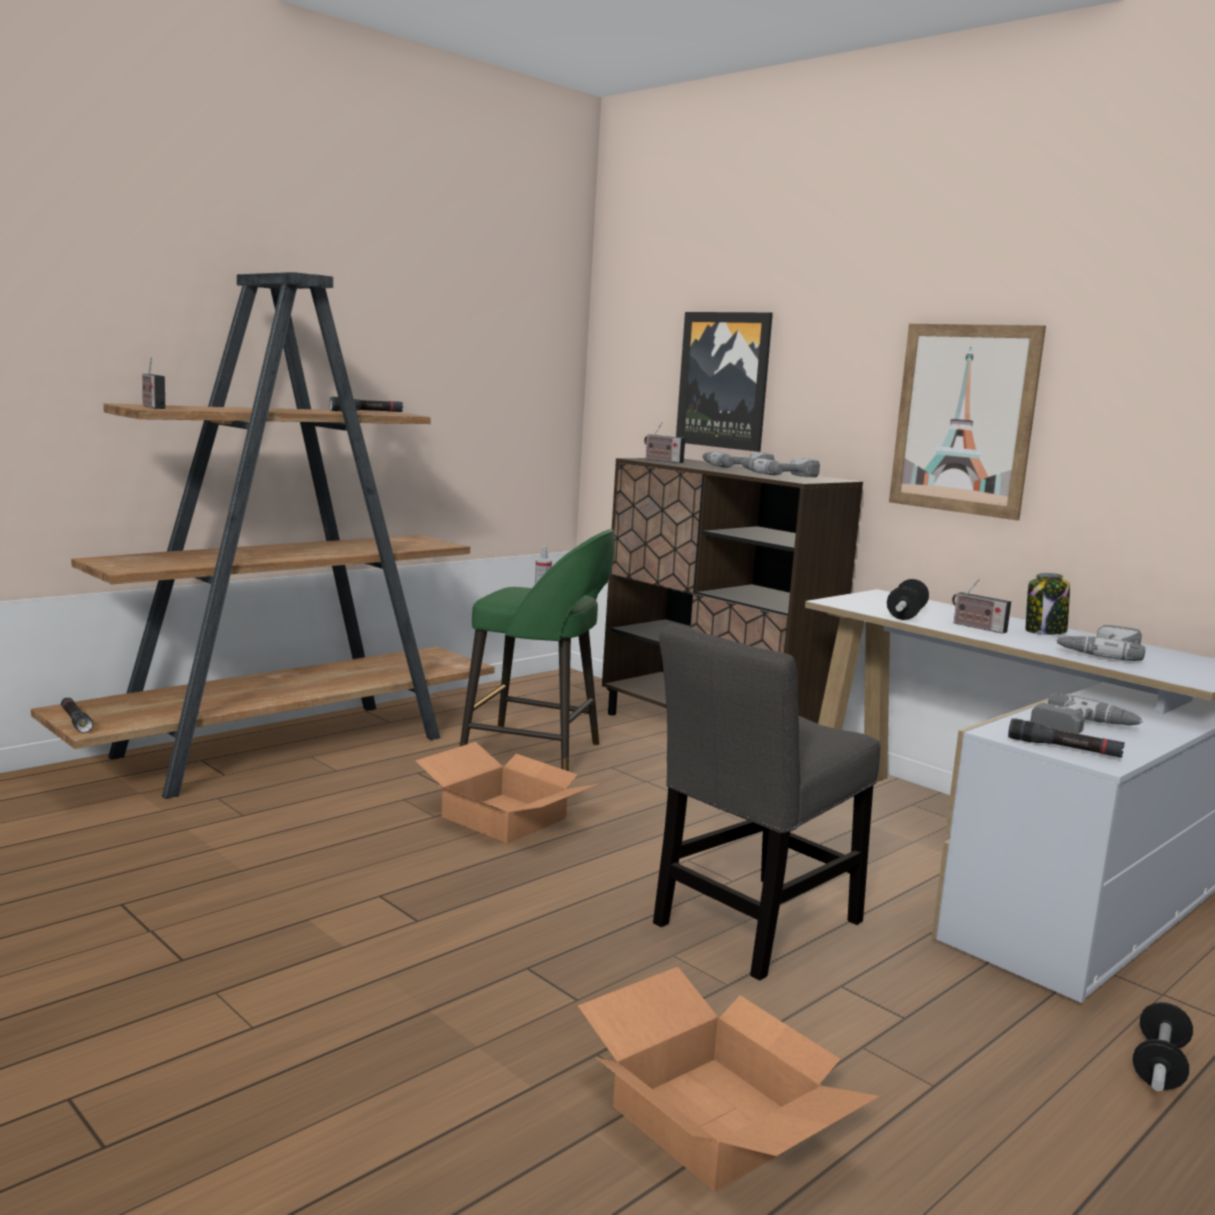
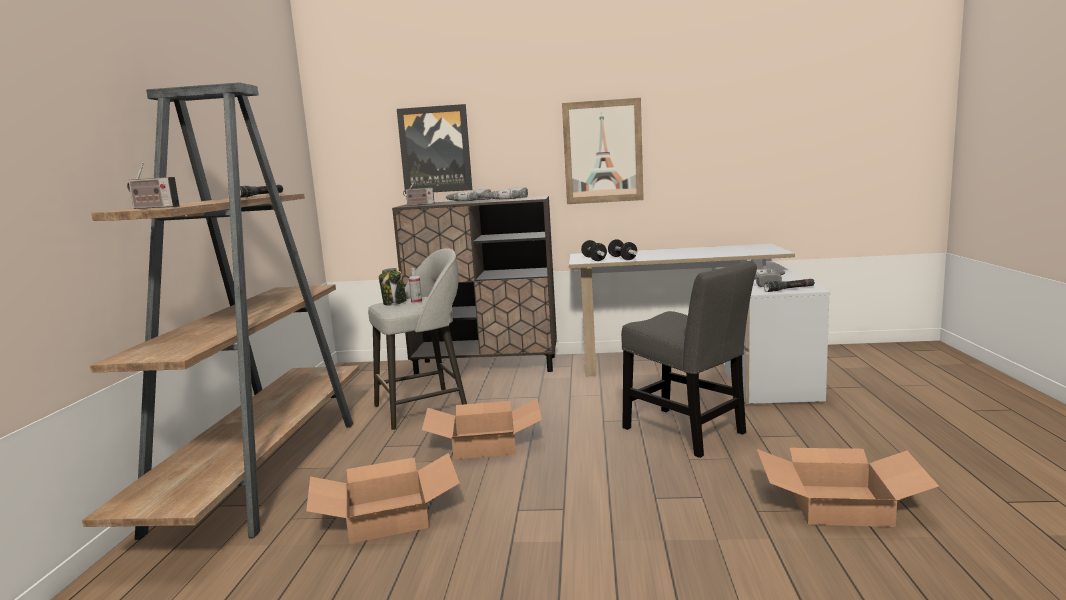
camera: 40 degrees left, 0 degrees up
(75, 721) = (156, 507): black flashlight -> none
(273, 837) = (386, 518): none -> cardboard box
(535, 753) = (424, 408): green stool -> grey stool
(753, 927) = (687, 433): grey chair -> grey chair turned 45 degrees counterclockwise
(976, 627) = (659, 255): radio -> none
(1045, 631) = (682, 250): jar -> jar (394, 303)
(1100, 652) = (722, 251): power drill -> none
(1159, 1066) = (877, 409): dumbbell -> dumbbell (594, 259)

